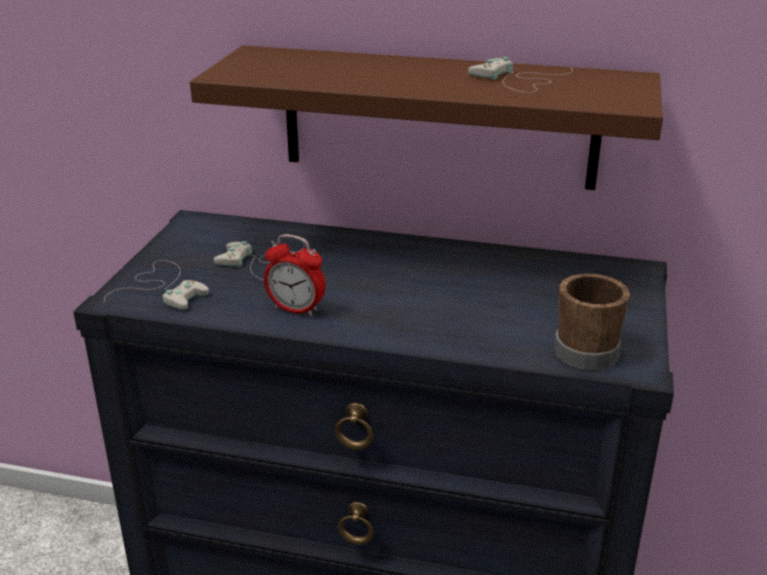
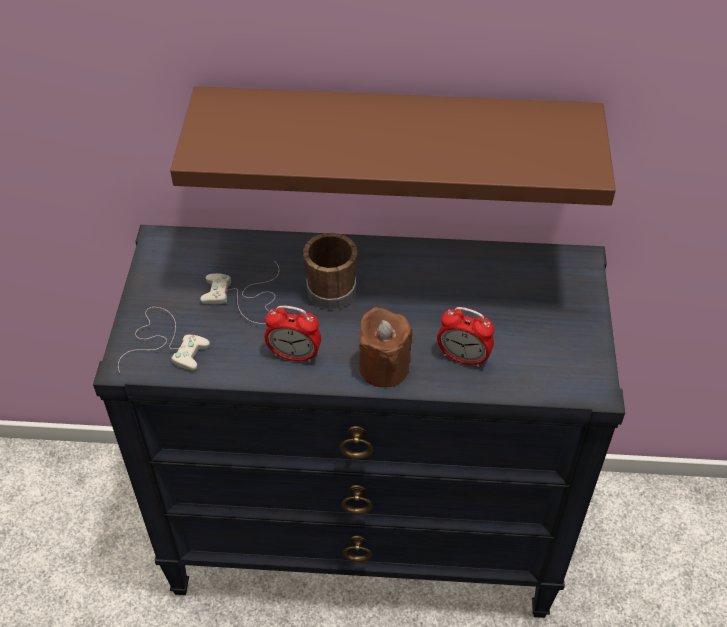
camera: 10 degrees left, 20 degrees up
(392, 328) = (384, 367): none -> brown candle
(485, 329) = (463, 357): none -> alarm clock
(517, 82) = (479, 138): white game controller -> none
(586, 349) = (550, 371): brown mug -> brown mug (332, 286)

